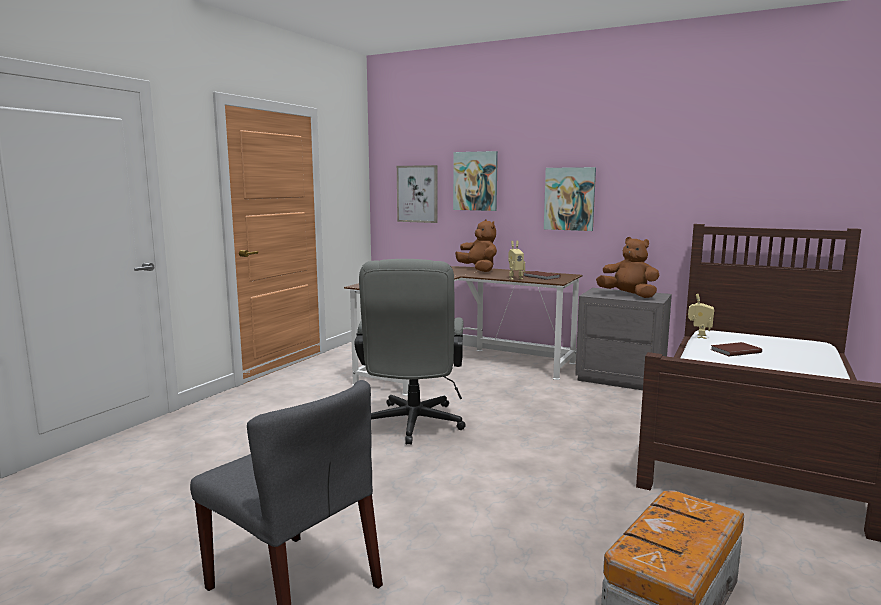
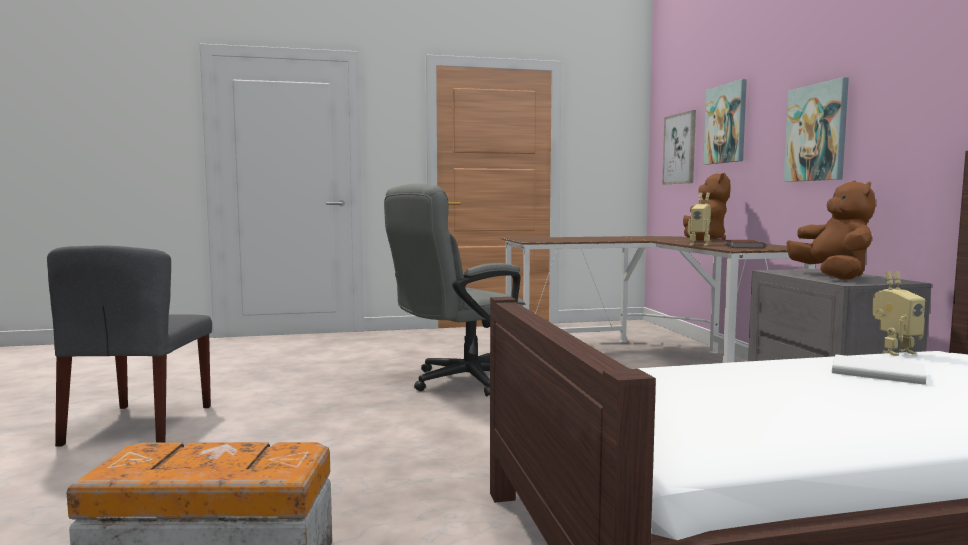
camera: 50 degrees right, 5 degrees down
(734, 351) = (876, 372): brown book -> white book

